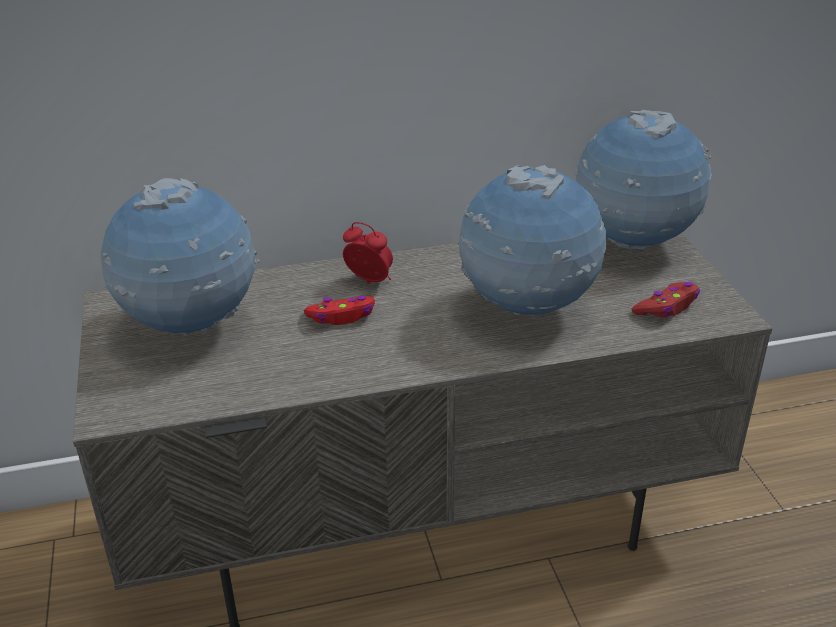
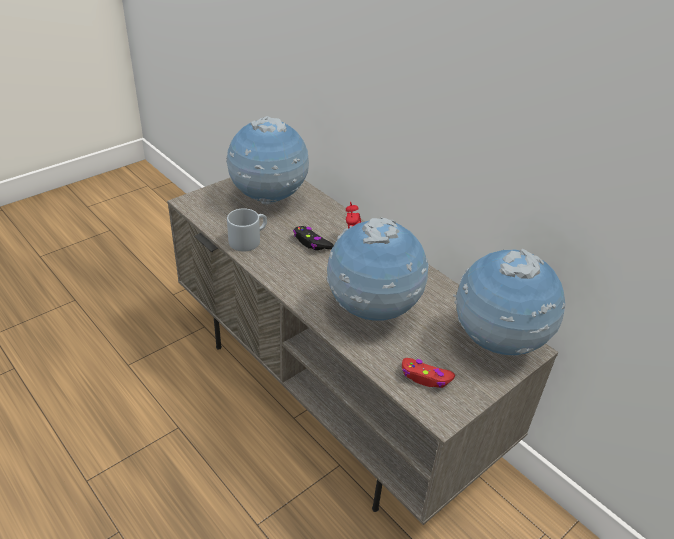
camera: 60 degrees right, 5 degrees up
(281, 373) = (248, 239): none -> grey mug
(342, 317) = (311, 243): red game controller -> black game controller

